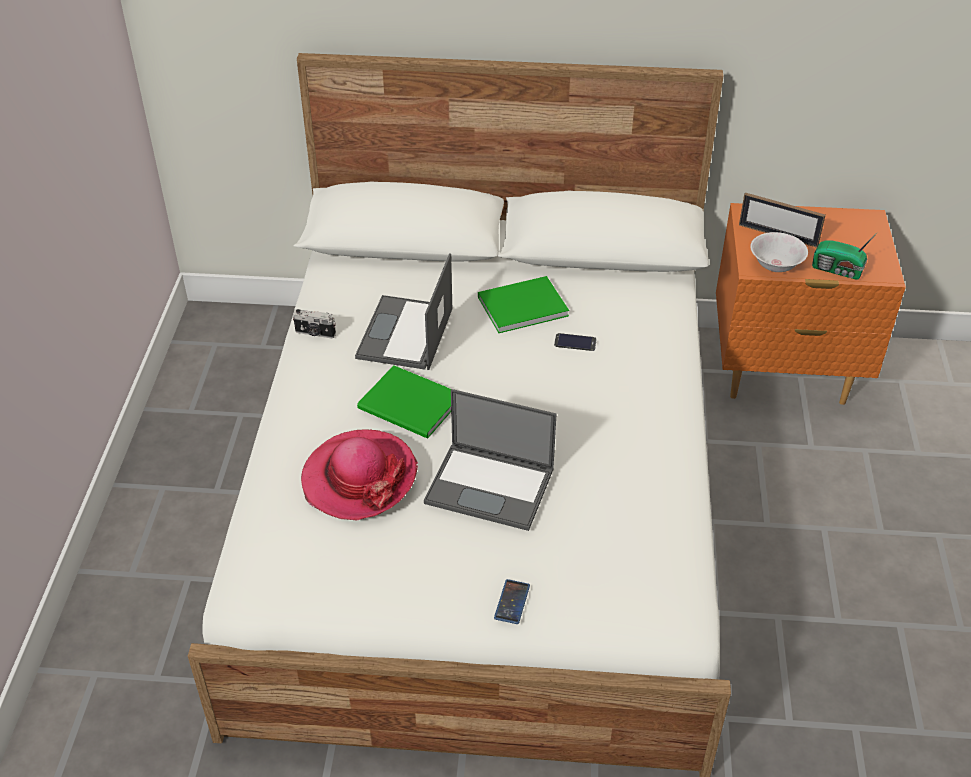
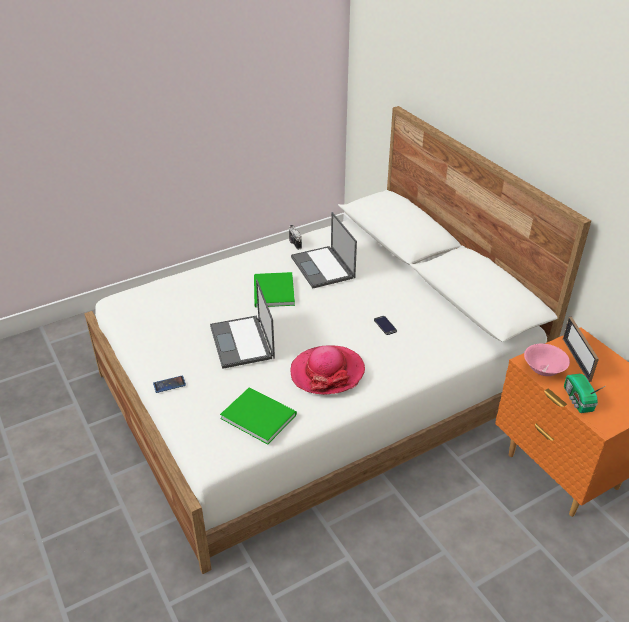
camera: 55 degrees right, 5 degrees down
(359, 477) = (206, 297): hat -> hat (327, 372)
(405, 334) = (323, 267): laptop -> laptop turned 90 degrees counterclockwise
(519, 306) = (391, 294): green book -> green book (258, 414)
(775, 266) = (543, 370): white bowl -> pink bowl

